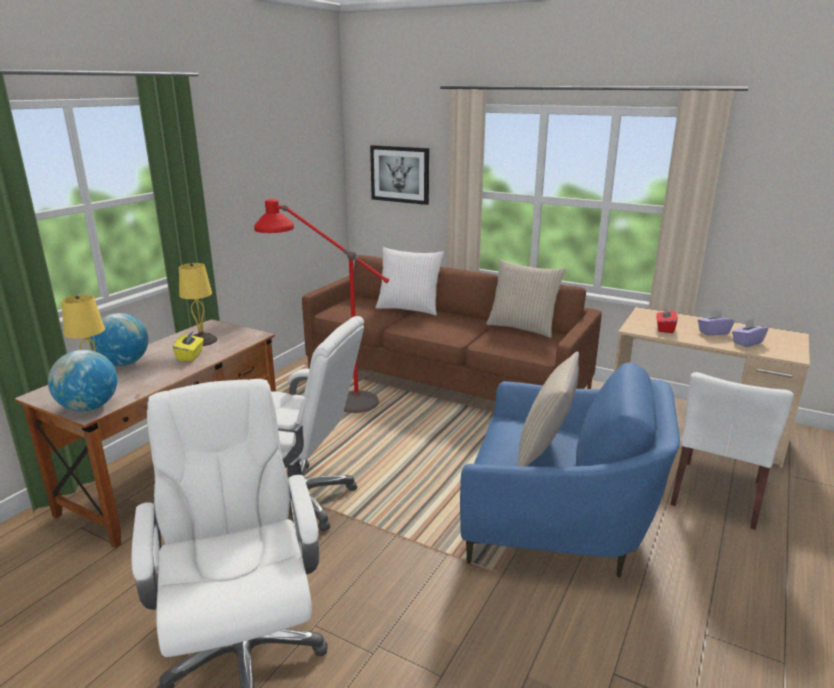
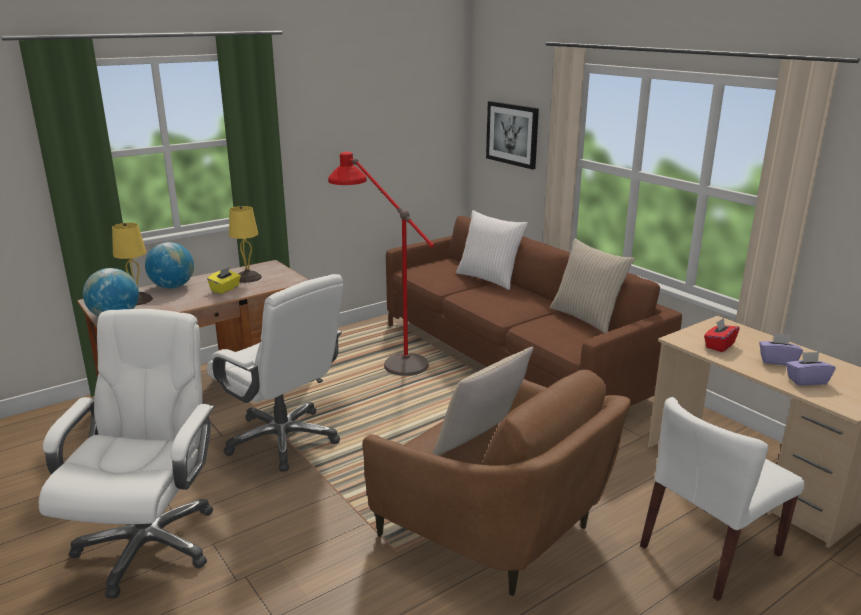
camera: 25 degrees right, 0 degrees up
(558, 525) = (496, 529): blue armchair -> brown armchair

